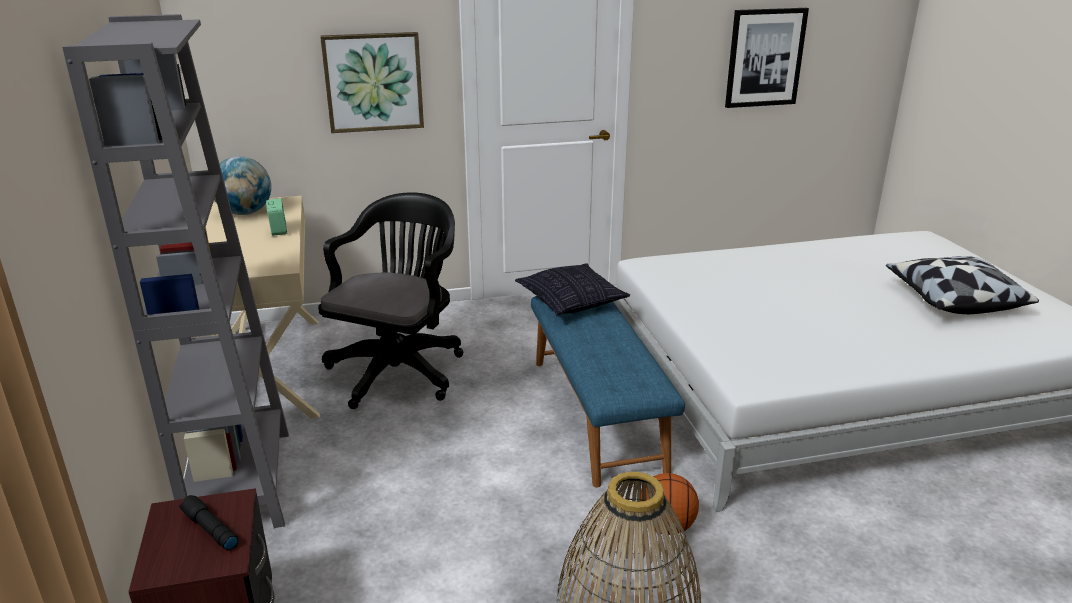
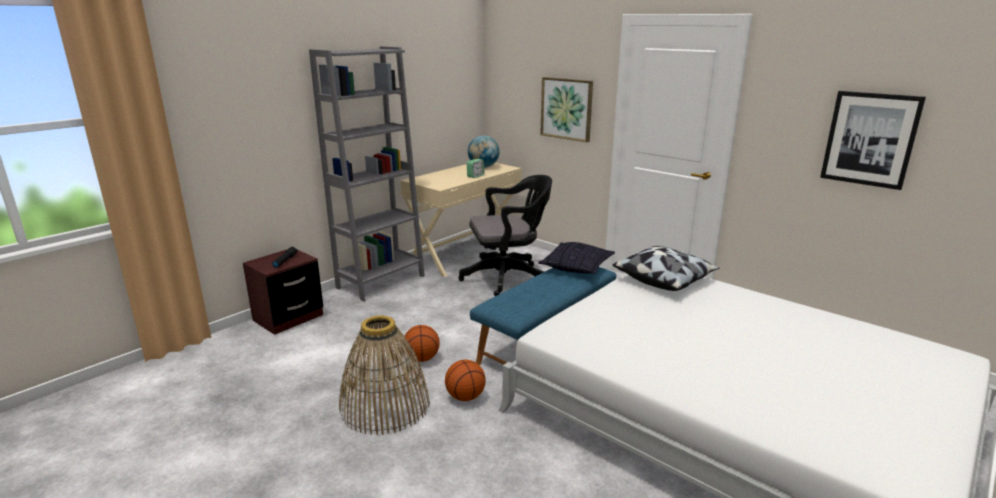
camera: 55 degrees right, 5 degrees down
(536, 529) = (422, 359): none -> basketball
(953, 300) = (829, 390): pillow -> pillow (664, 279)

